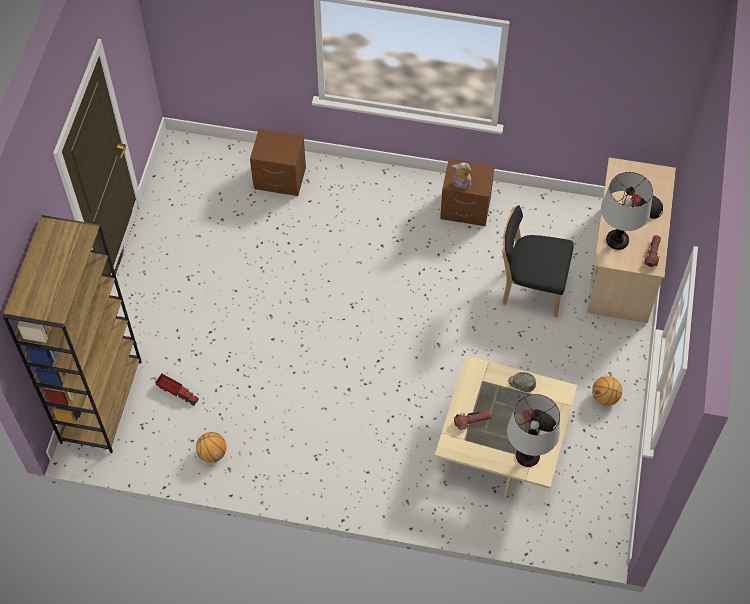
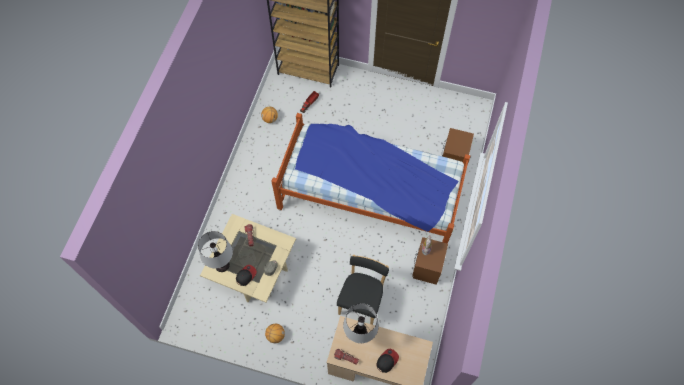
camera: 95 degrees right, 5 degrees up
(354, 289) = (369, 195): none -> bed

